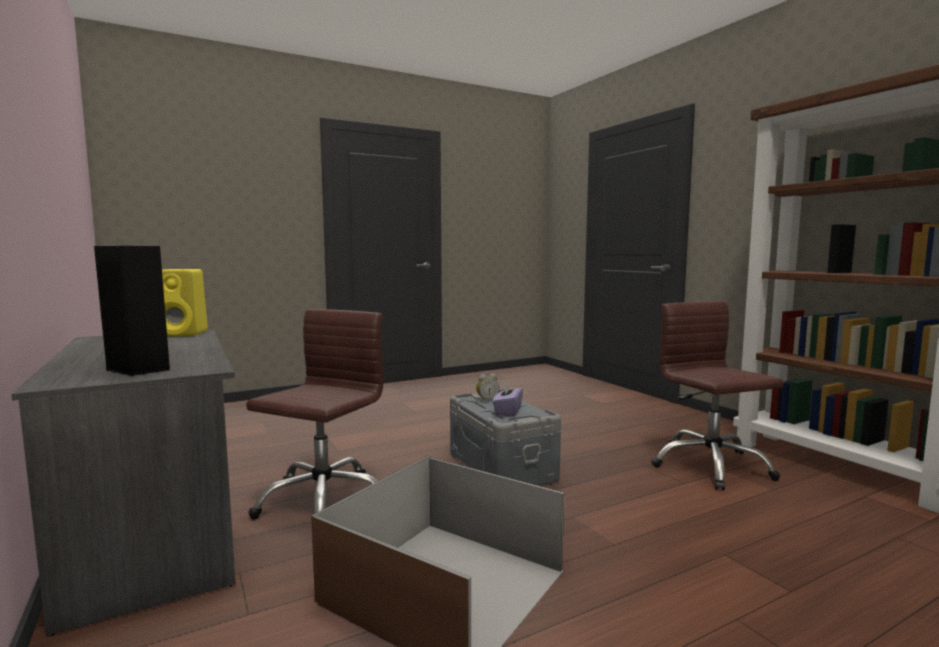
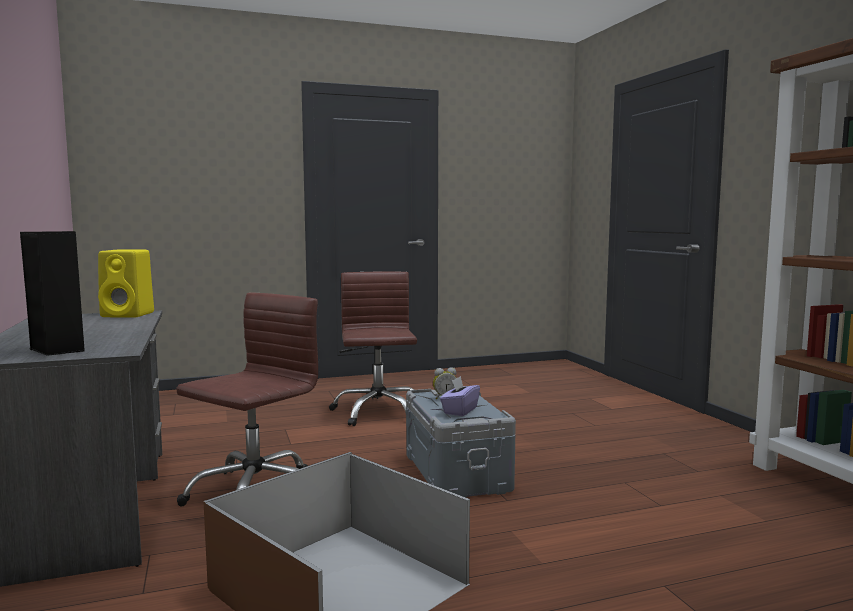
camera: 10 degrees right, 0 degrees up
(710, 466) = (704, 488): brown office chair -> brown office chair (378, 412)

